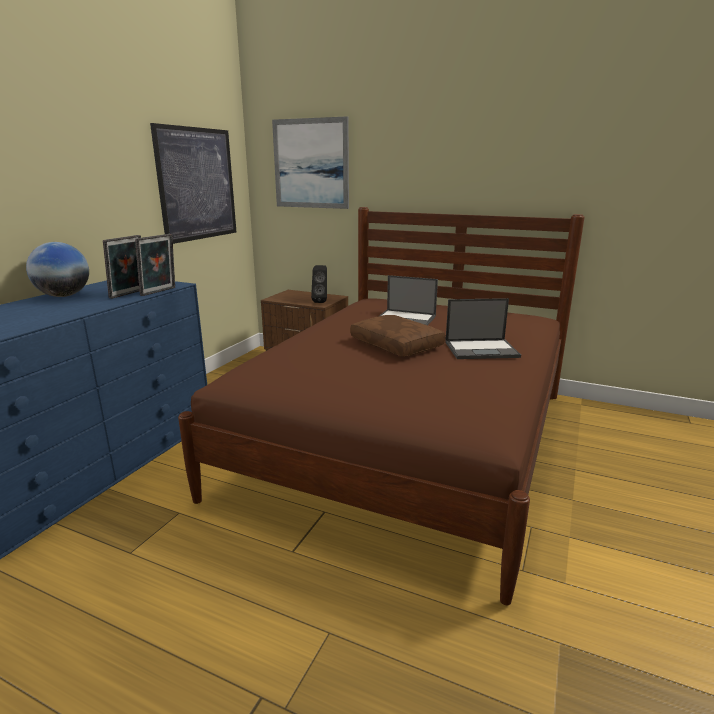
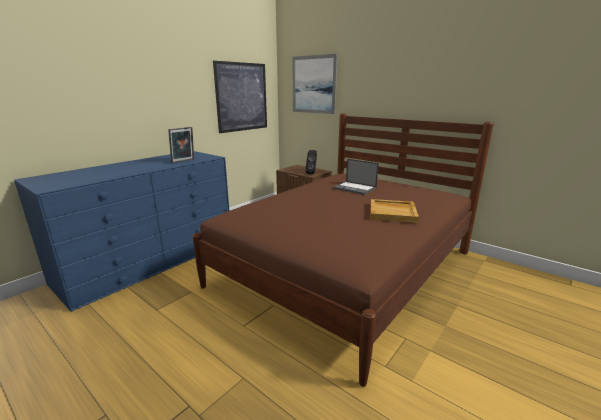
camera: 15 degrees right, 0 degrees up
(63, 296) = (150, 160): globe -> none
(160, 292) = (201, 161): picture frame -> none
(397, 345) = (337, 204): brown pillow -> none
(482, 349) = (393, 212): laptop -> beige tray

